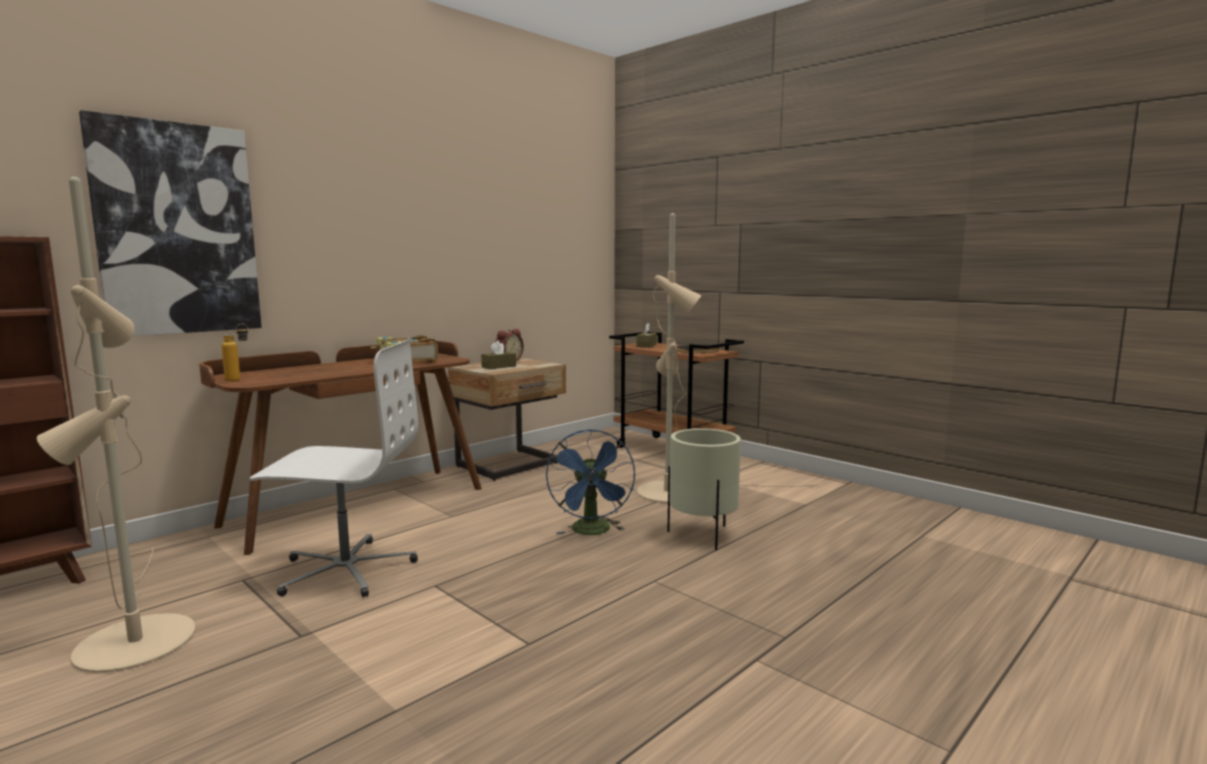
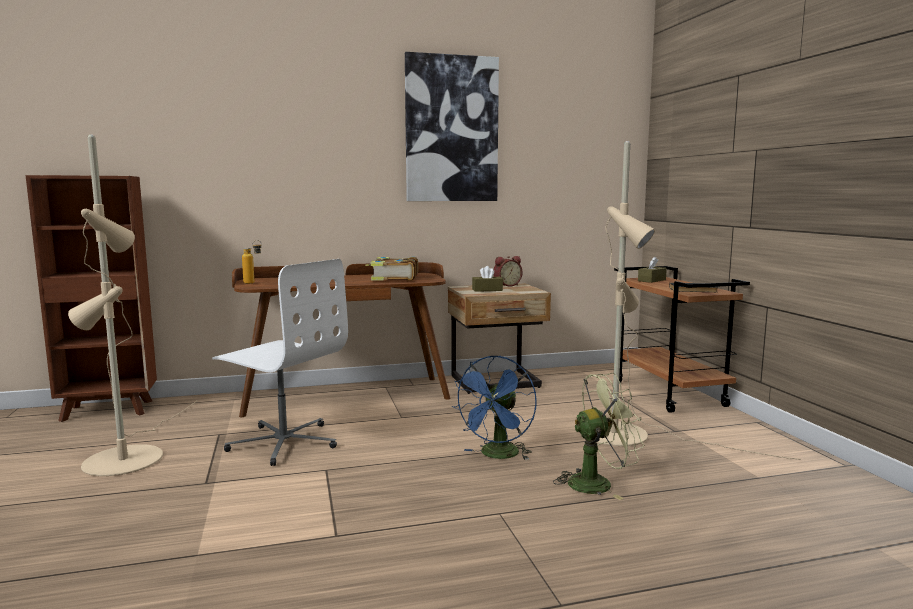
camera: 30 degrees right, 0 degrees up
(177, 229) = (229, 168): picture -> picture (451, 129)
(702, 535) = (598, 483): beige planter -> green fan

